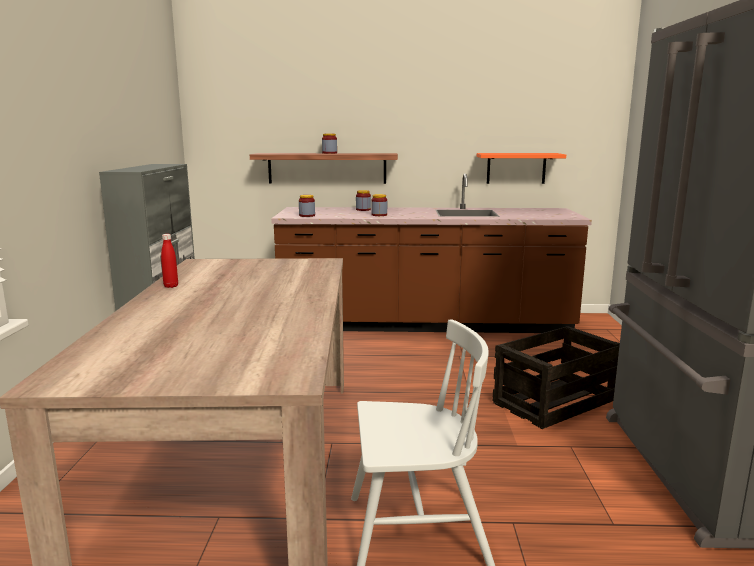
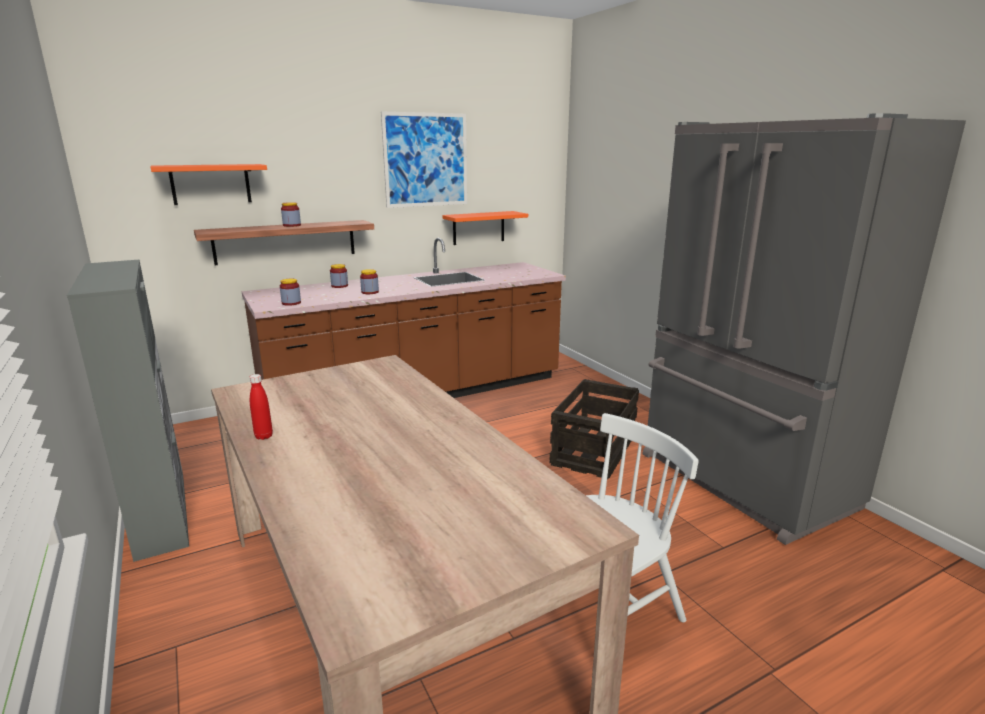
camera: 30 degrees left, 5 degrees up
(273, 116) = (210, 184): none -> orange shelf
(463, 99) = (426, 160): none -> picture

